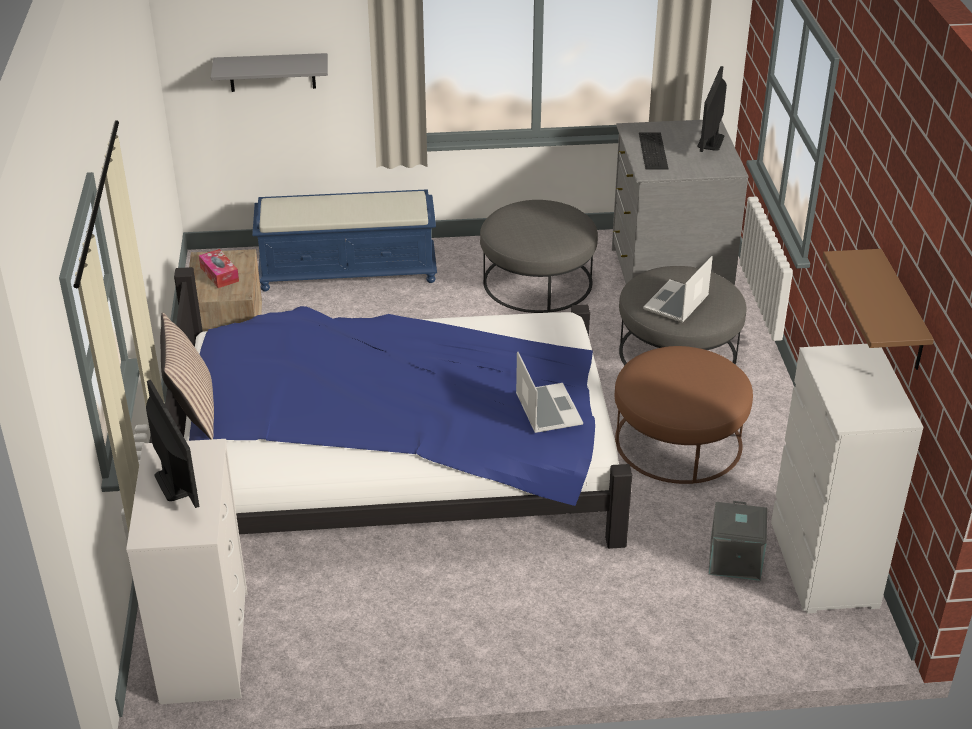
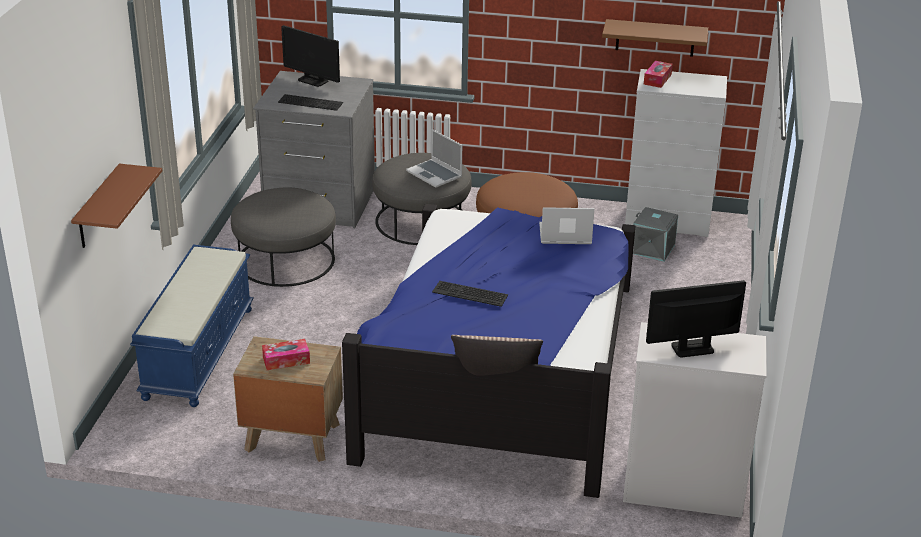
camera: 75 degrees left, 5 degrees down
(272, 72) = (98, 208): grey shelf -> brown shelf
(378, 359) = (468, 294): none -> keyboard
(852, 361) = (657, 79): none -> tissue box

